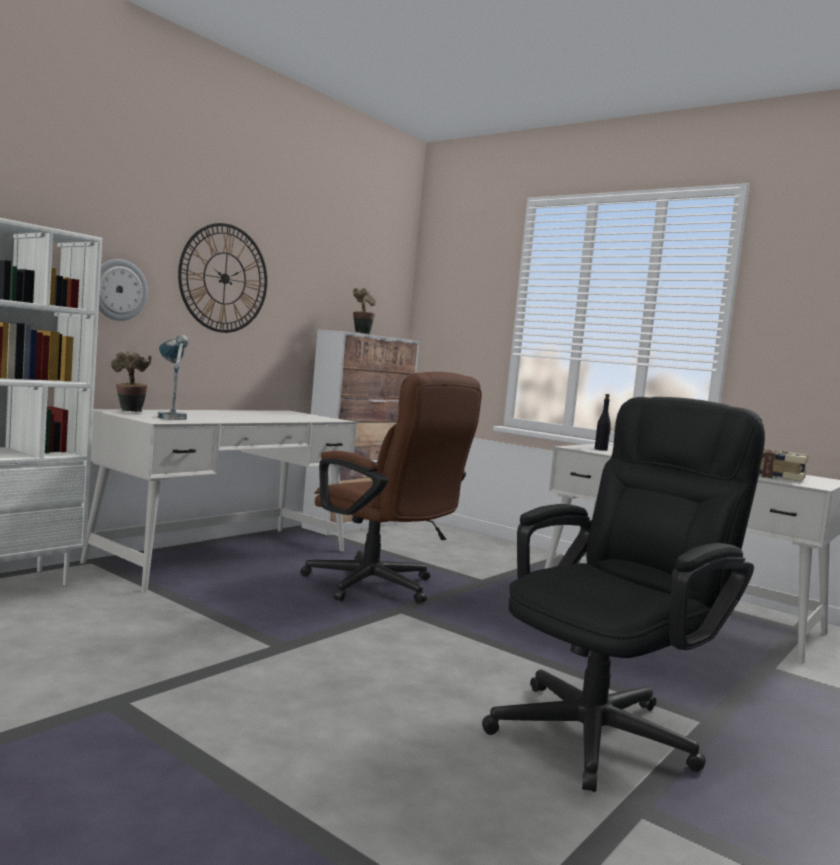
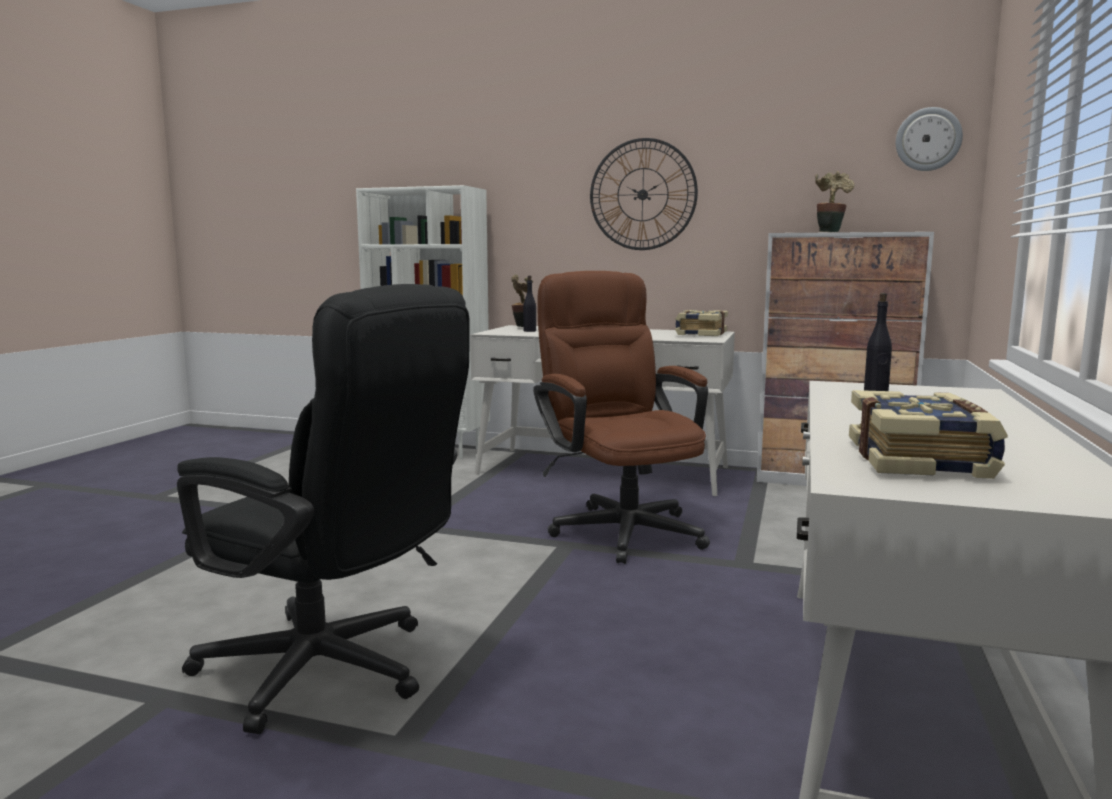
camera: 70 degrees right, 5 degrees up
(118, 290) = (535, 223): wall clock -> wall clock (928, 139)
(170, 416) = (530, 331): table lamp -> black bottle
(294, 414) = (700, 334): none -> book
(380, 588) = (620, 527): brown office chair -> brown office chair turned 135 degrees clockwise

